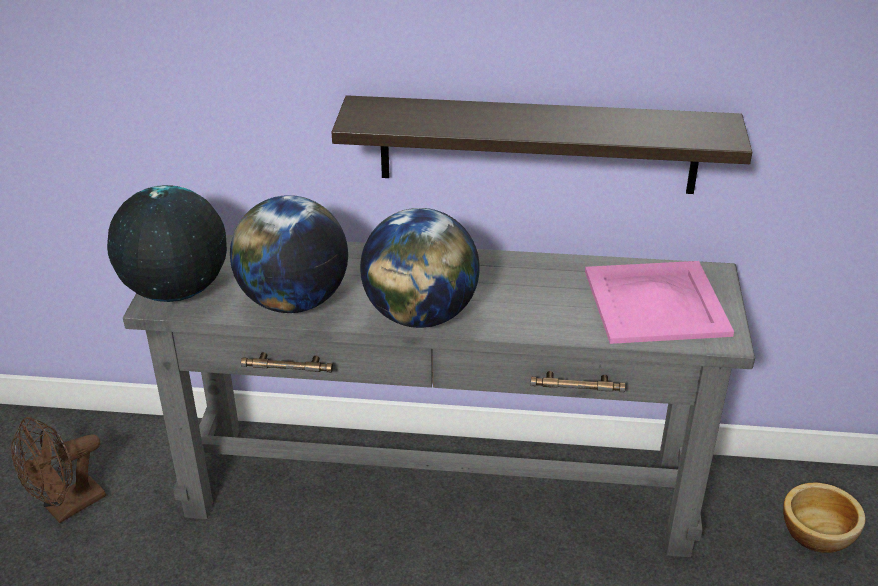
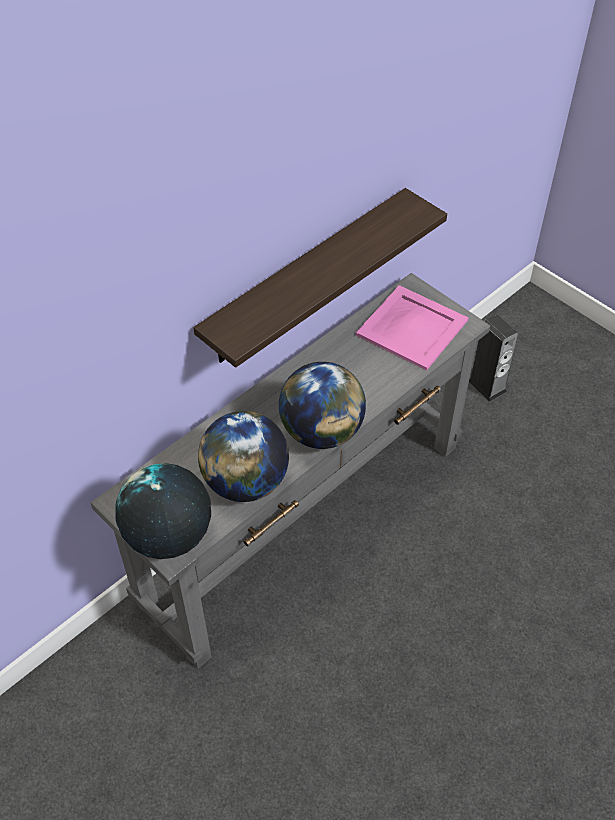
camera: 50 degrees left, 15 degrees up
(67, 508) = (121, 734): brown fan -> none
(818, 532) = (487, 386): bowl -> speaker

